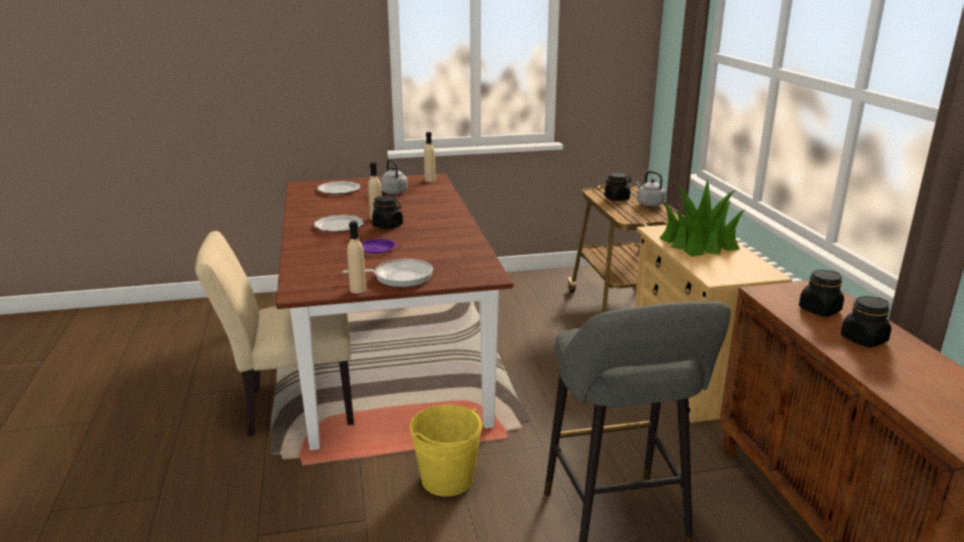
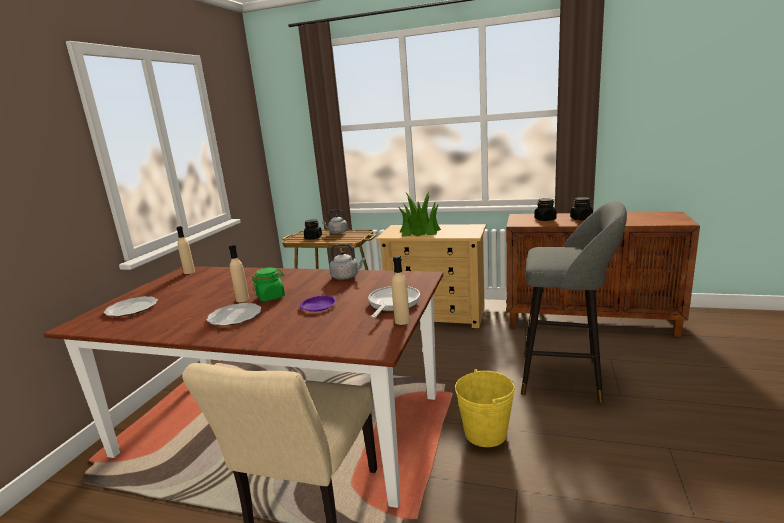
camera: 60 degrees left, 5 degrees down
(388, 226) = (271, 297): black jar -> green jar
(395, 193) = (193, 287): grey kettle -> grey kettle (346, 277)

